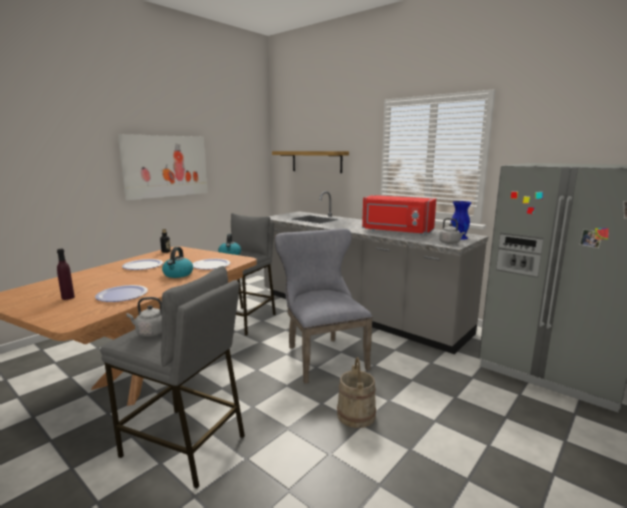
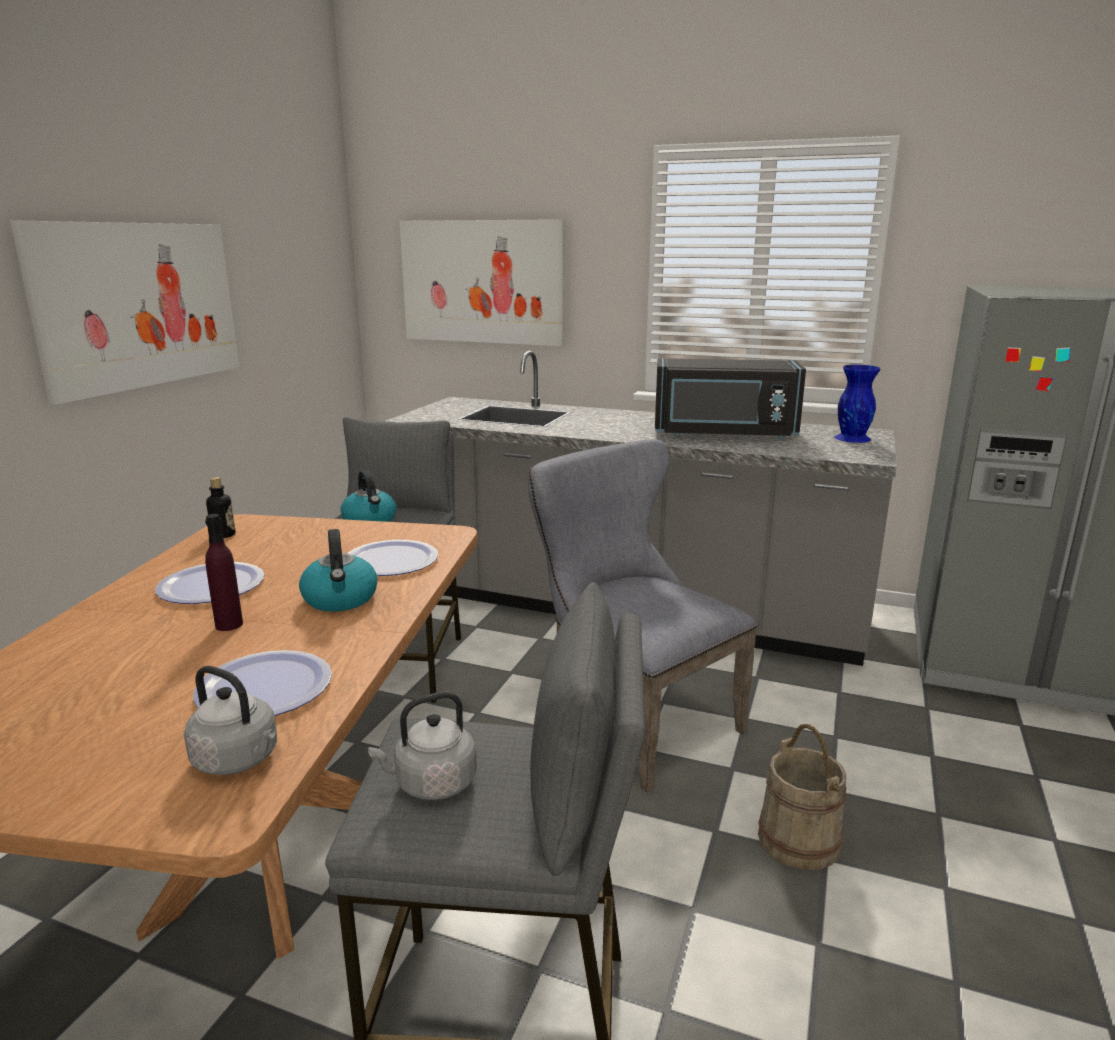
camera: 20 degrees left, 5 degrees up
(68, 297) = (109, 726): purple bottle -> purple bottle (229, 625)
(316, 161) = (482, 282): shelf -> picture
(396, 231) = (724, 434): red microwave -> black microwave
(450, 243) = (858, 452): grey kettle -> grey kettle (239, 760)

